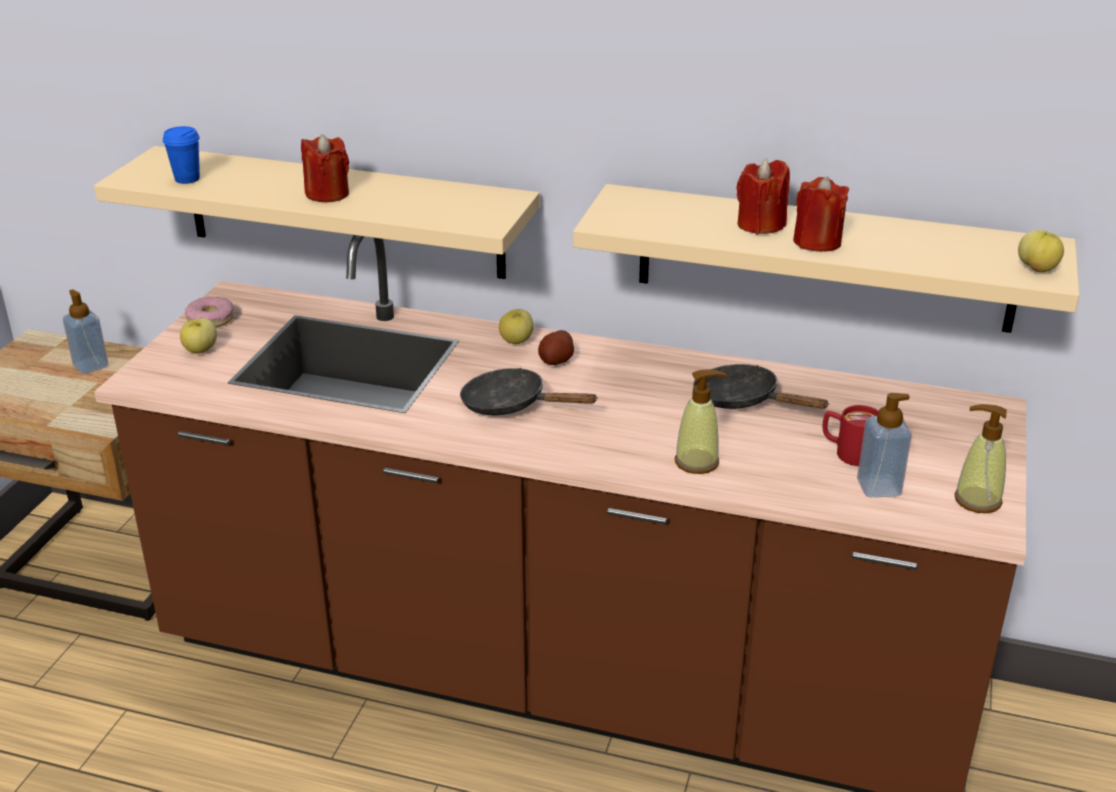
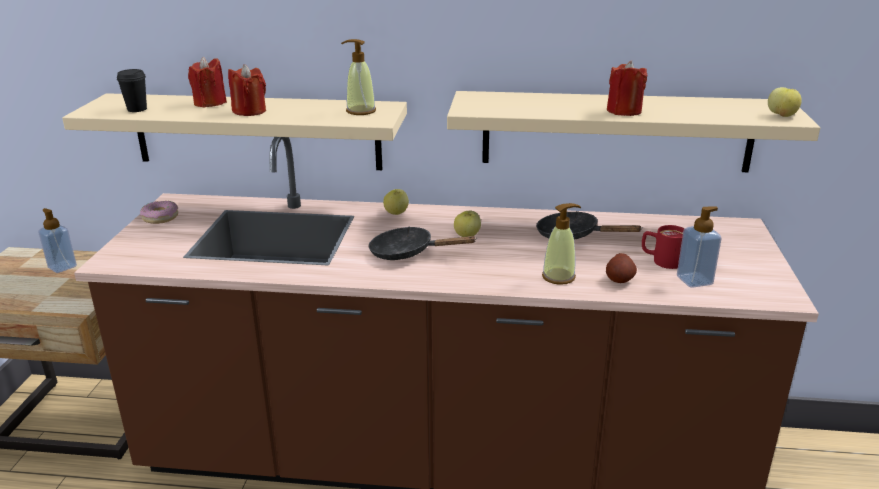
camera: 10 degrees left, 5 degrees down
(187, 179) = (137, 109): blue cup -> black cup
(201, 350) = (157, 238): apple -> apple (467, 236)
(556, 361) = (430, 222): potato -> potato (620, 279)
(760, 225) = (578, 105): red candle -> red candle (210, 103)
(977, 500) = (765, 282): soap dispenser -> soap dispenser (360, 111)

